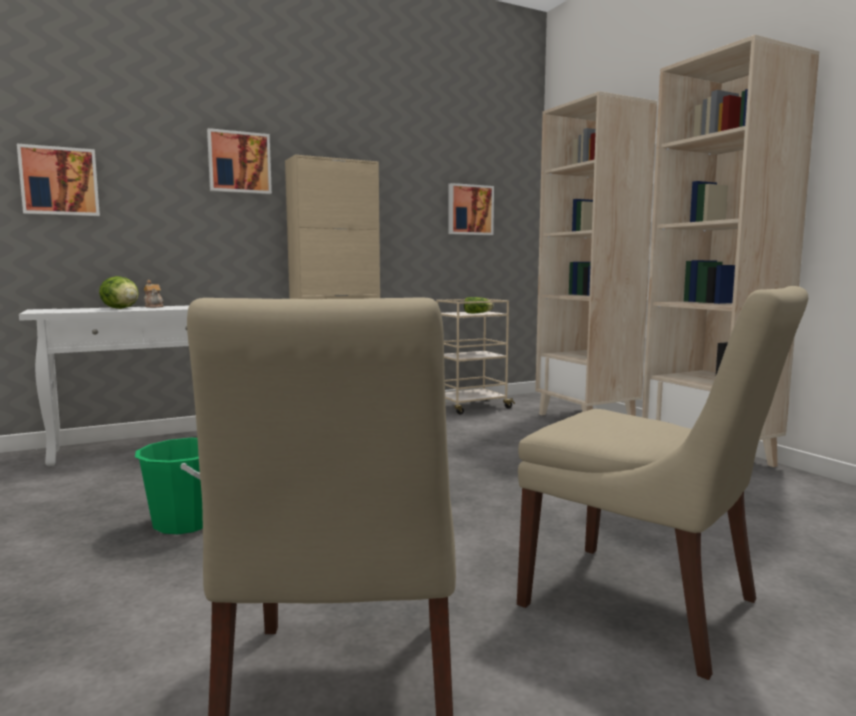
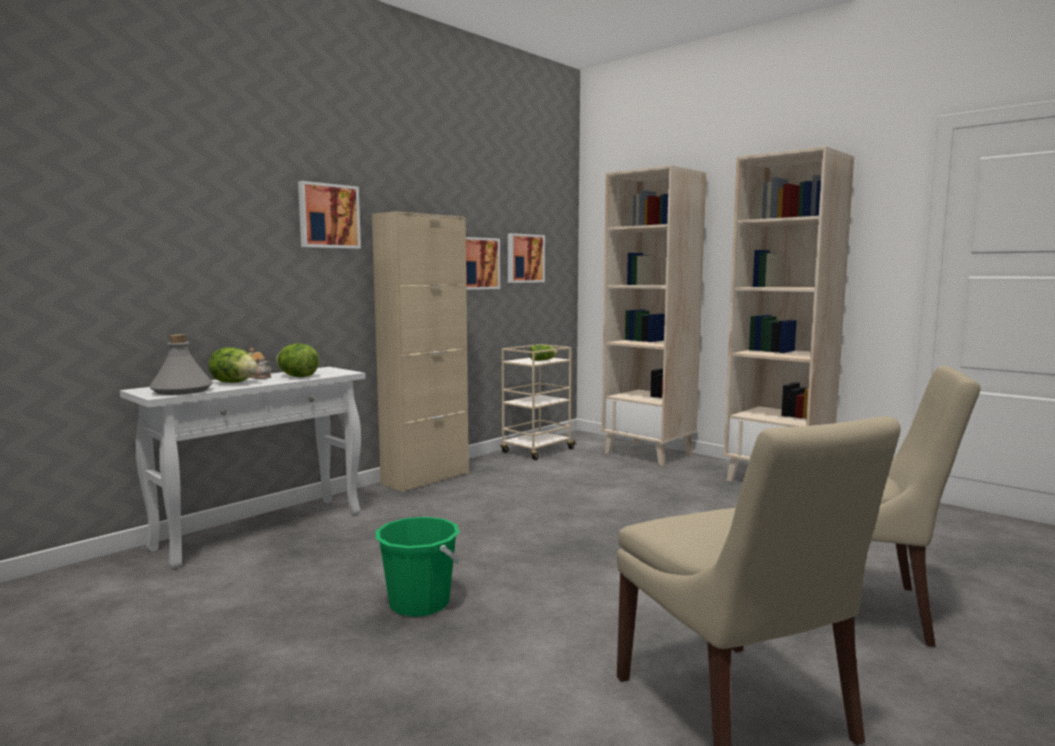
camera: 20 degrees left, 0 degrees up
(60, 181) = (149, 240): picture -> picture (477, 263)
(63, 310) = (181, 390): none -> grey bottle
(183, 307) = (298, 377): none -> lettuce

